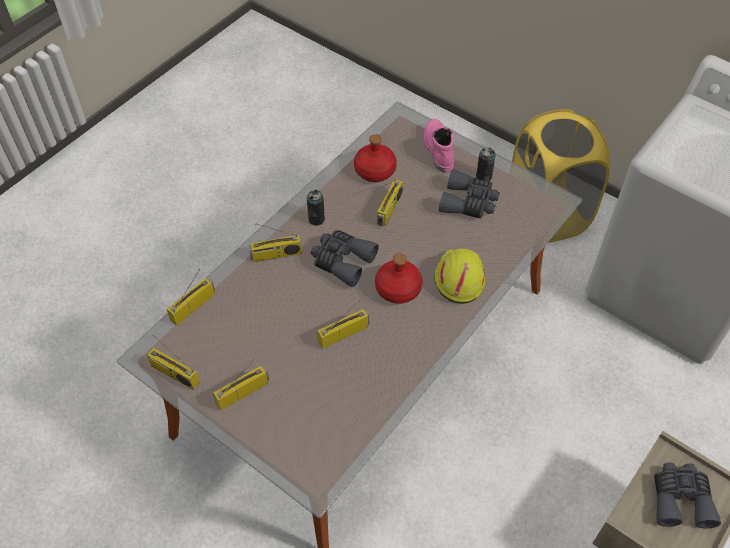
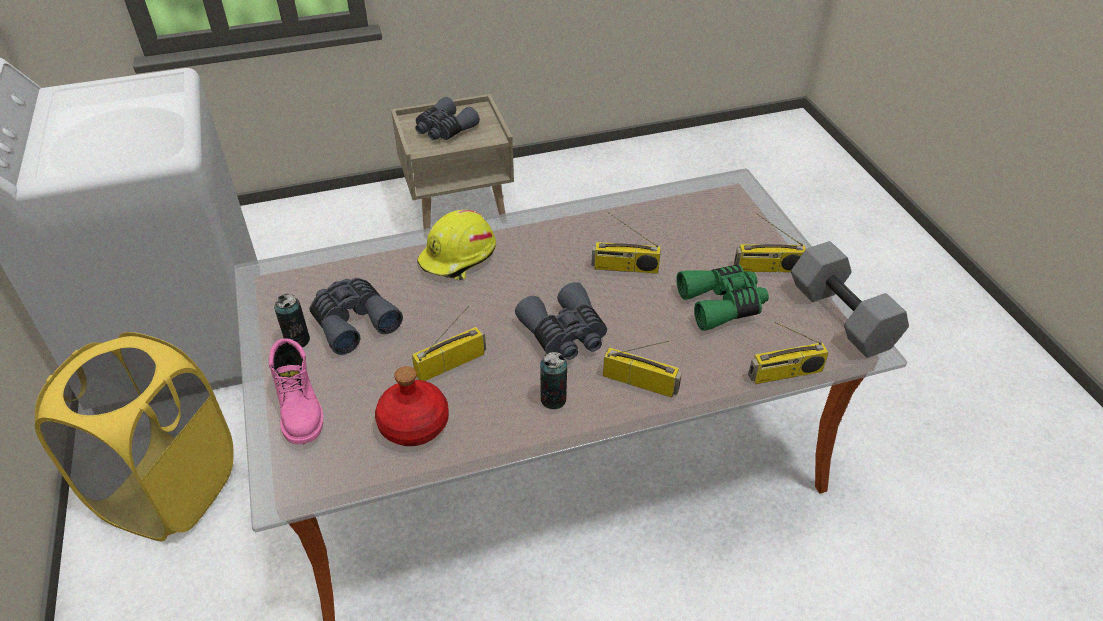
camera: 145 degrees left, 10 degrees down
(173, 374) = (839, 316): radio -> grey dumbbell
(258, 339) = (722, 304): none -> green binoculars
(397, 288) = (530, 278): red bottle -> none
(437, 149) = (301, 408): pink boot -> pink boot turned 45 degrees counterclockwise

